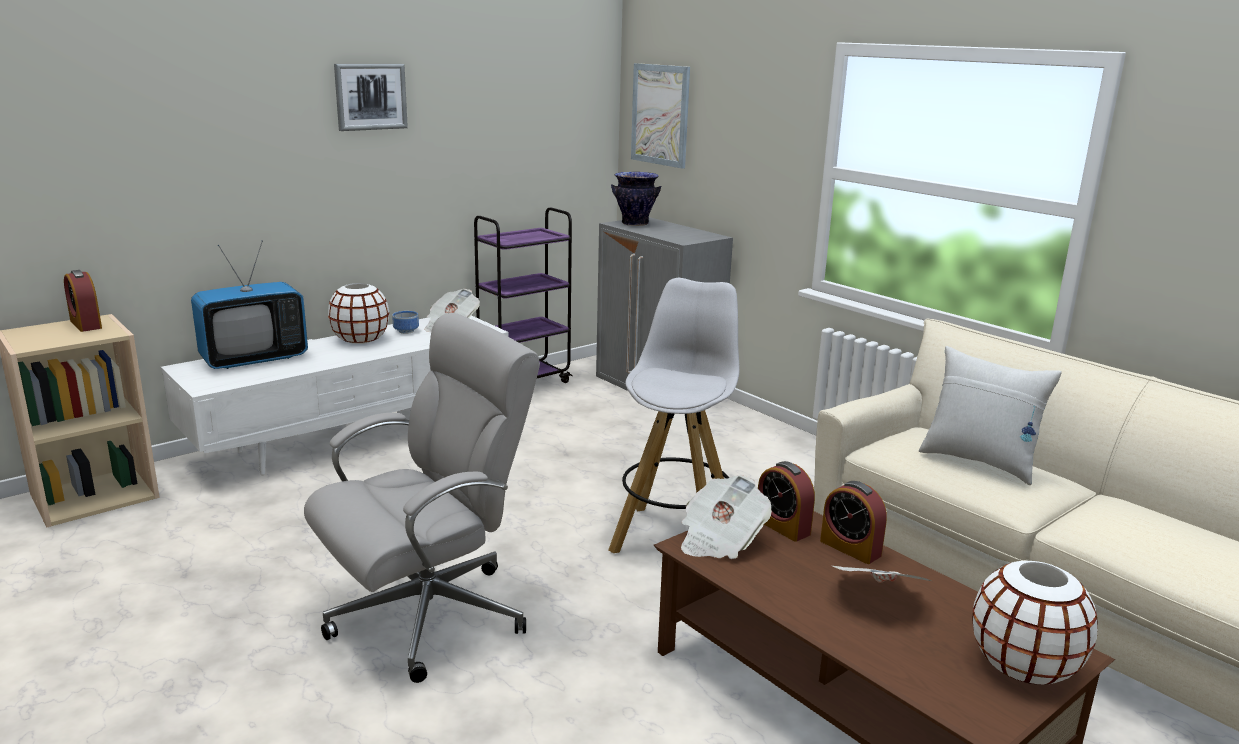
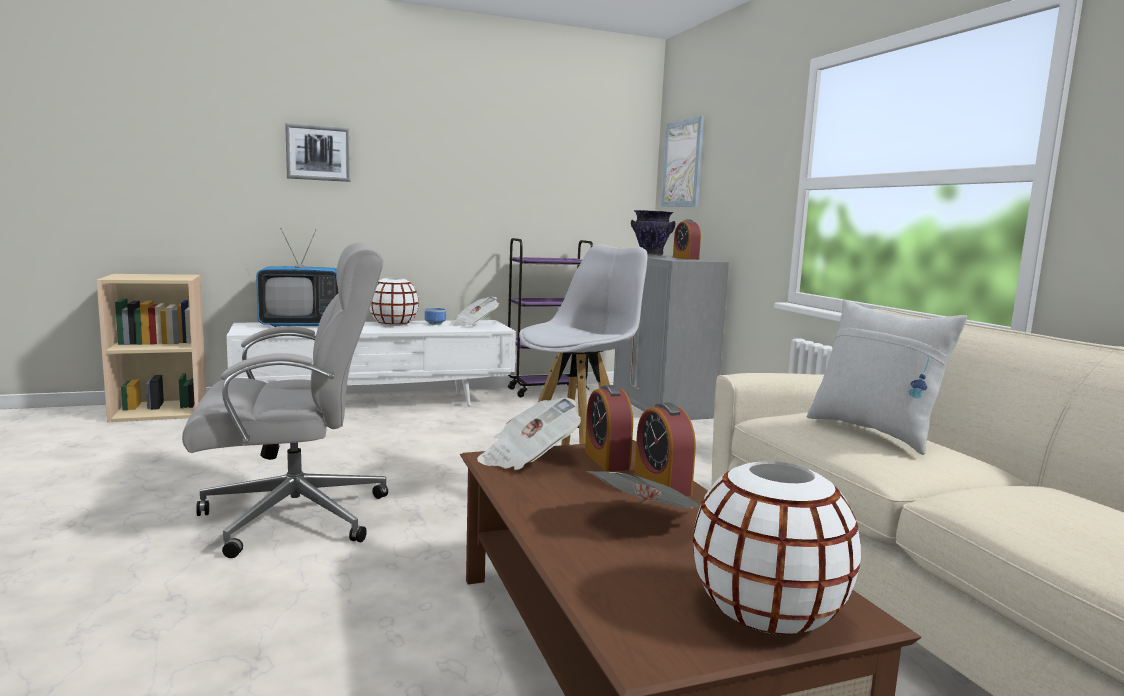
camera: 20 degrees right, 10 degrees down
(86, 324) = (173, 275): alarm clock -> alarm clock (685, 258)
(370, 96) = (427, 132): picture -> picture (318, 153)

